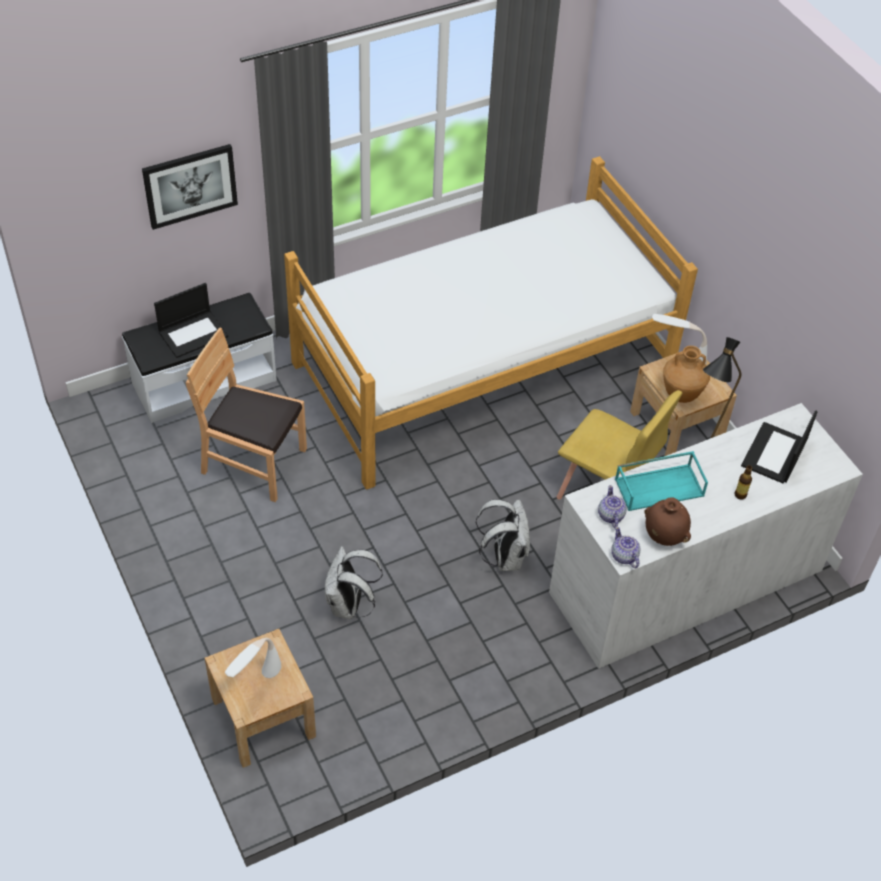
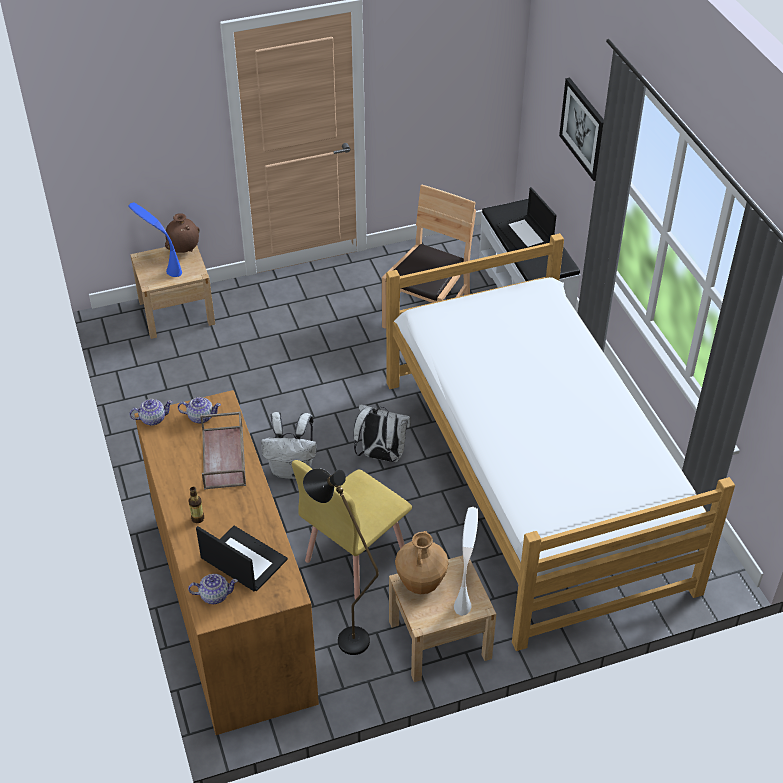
camera: 100 degrees right, 5 degrees down
(256, 688) = (159, 264): white table lamp -> blue table lamp
(349, 605) = (265, 364): white backpack -> white backpack (381, 456)
(660, 486) = (224, 458): turquoise tray -> brown tray
(663, 536) = (165, 450): brown vase -> brown vase (184, 249)
(686, 581) = (232, 606): white dresser -> brown dresser
(819, 468) = (214, 595): none -> teapot

